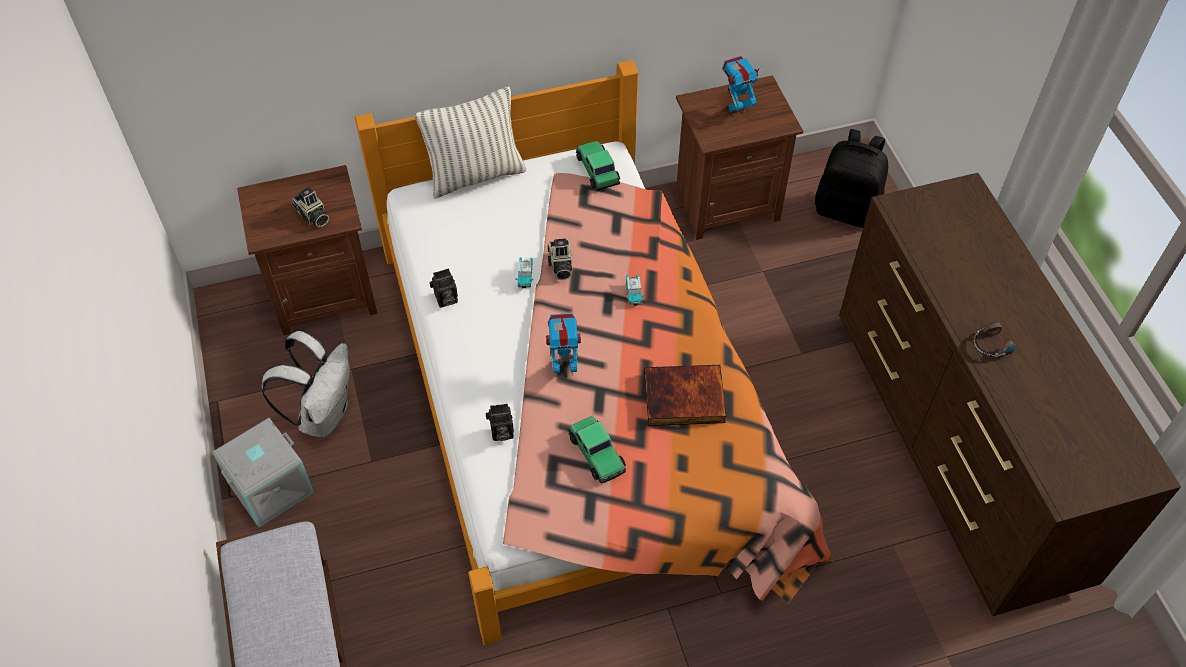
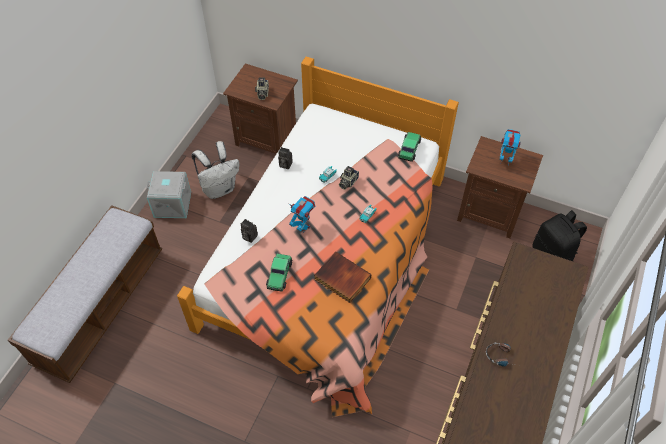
camera: 40 degrees right, 0 degrees up
(476, 175) = (352, 118): pillow -> none

